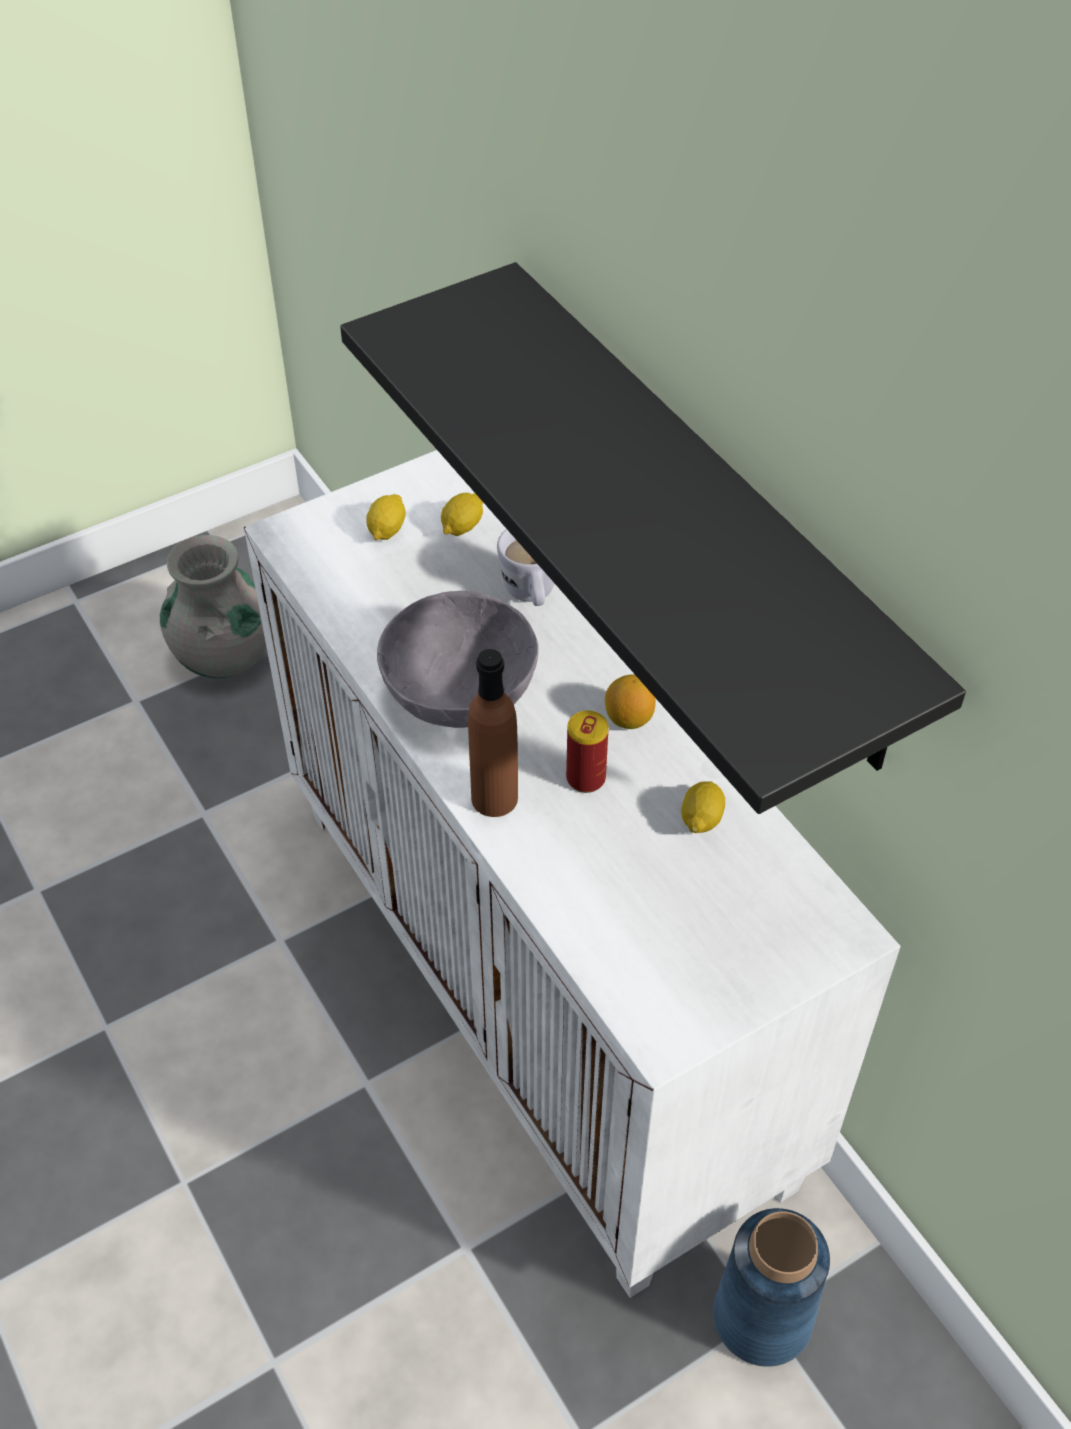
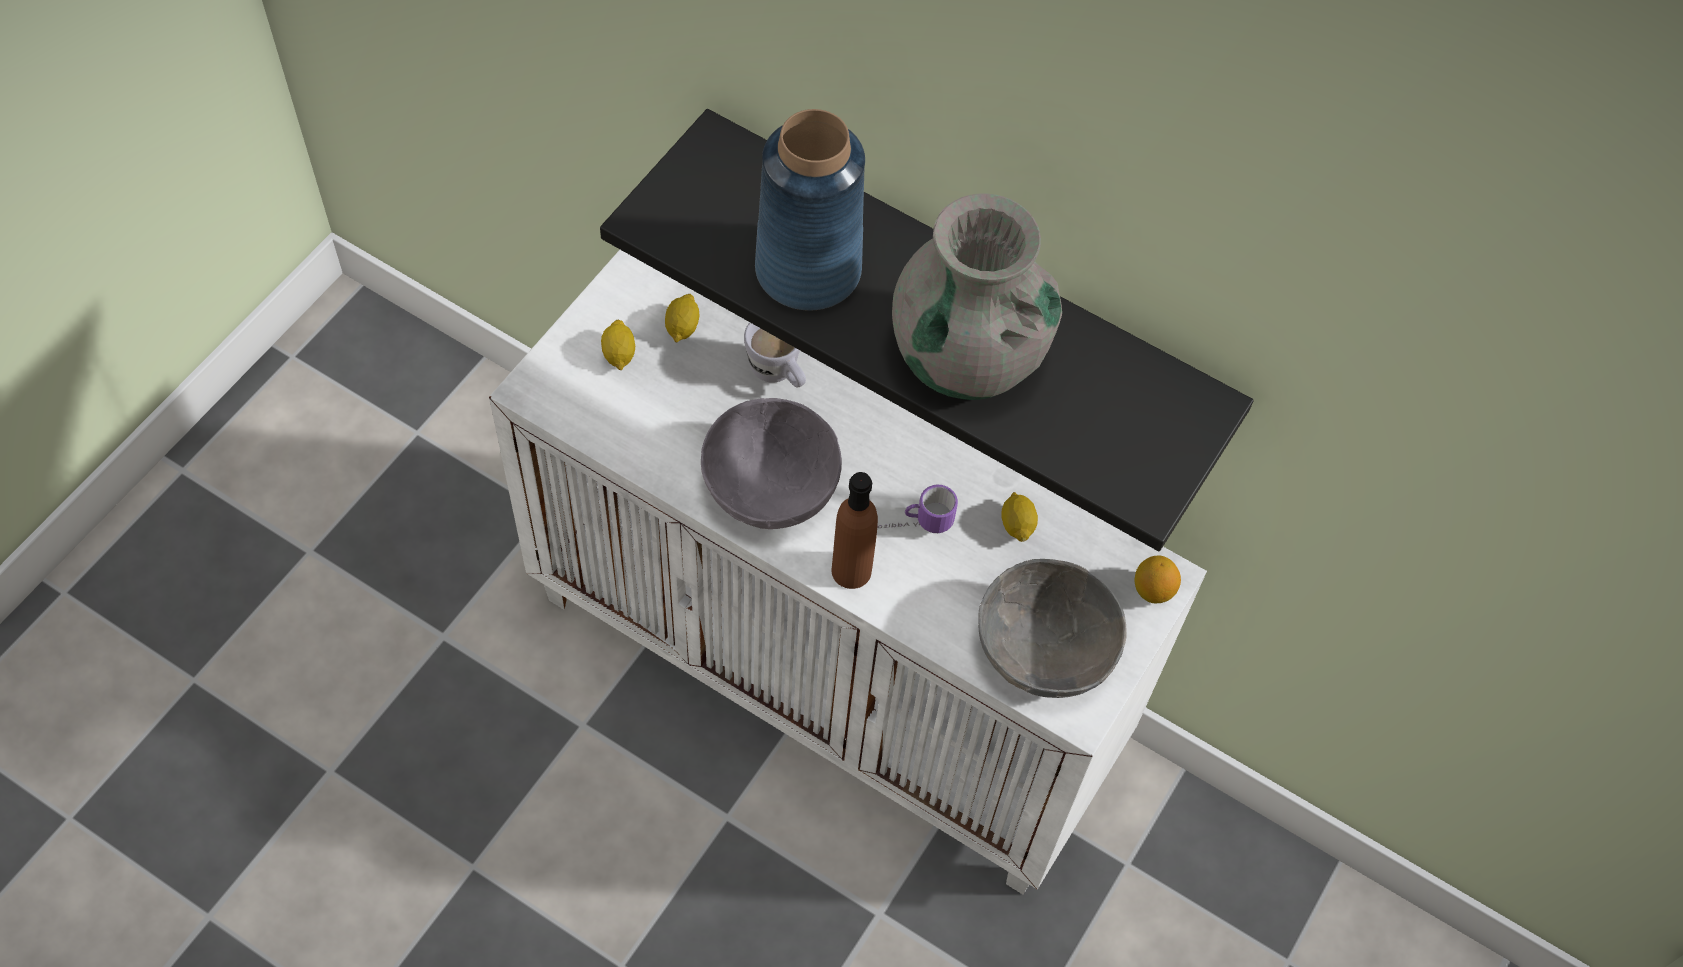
camera: 30 degrees left, 10 degrees up
(224, 655) = (368, 473): grey vase -> grey vase (966, 358)
(585, 778) = (912, 525): can -> mug
(628, 718) = (917, 459): lemon -> lemon (1152, 590)
(660, 956) = (1044, 650): none -> grey bowl
(762, 1316) = (1125, 864): blue vase -> blue vase (807, 269)

